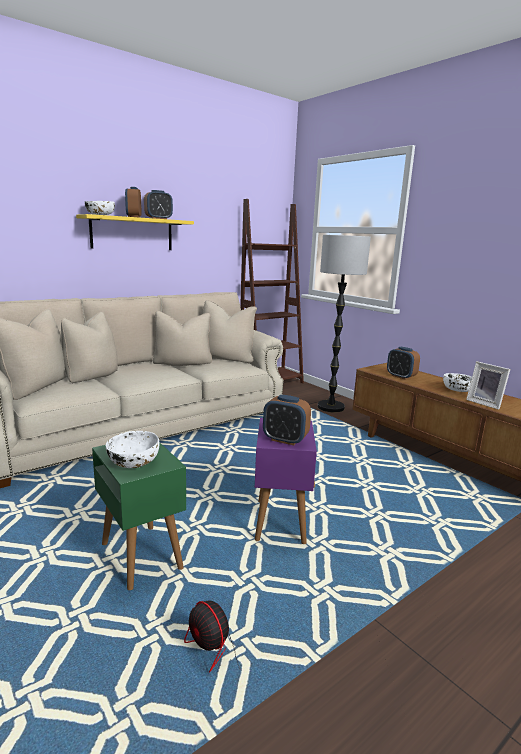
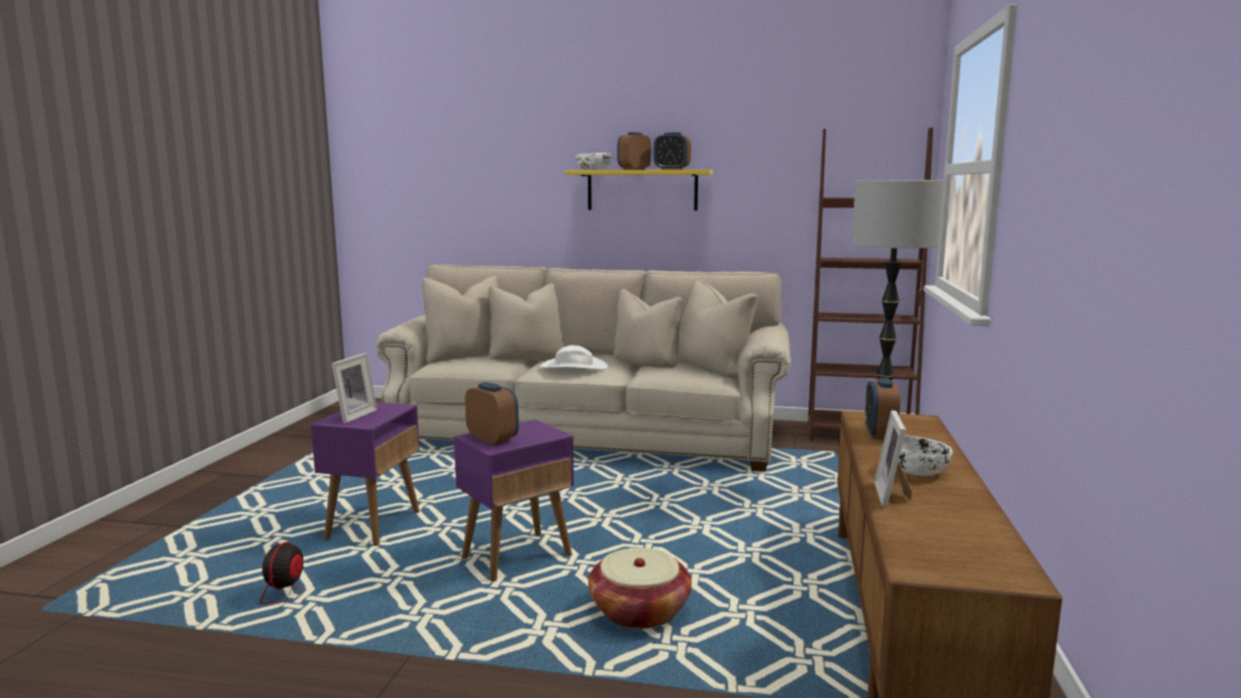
camera: 50 degrees right, 5 degrees down
(133, 462) = (353, 415): white bowl -> picture frame
(141, 555) = (374, 525): green side table -> purple side table
(150, 376) = (573, 367): none -> white hat
(285, 440) = (492, 439): alarm clock -> alarm clock turned 150 degrees clockwise
(393, 515) = (639, 611): none -> basket

